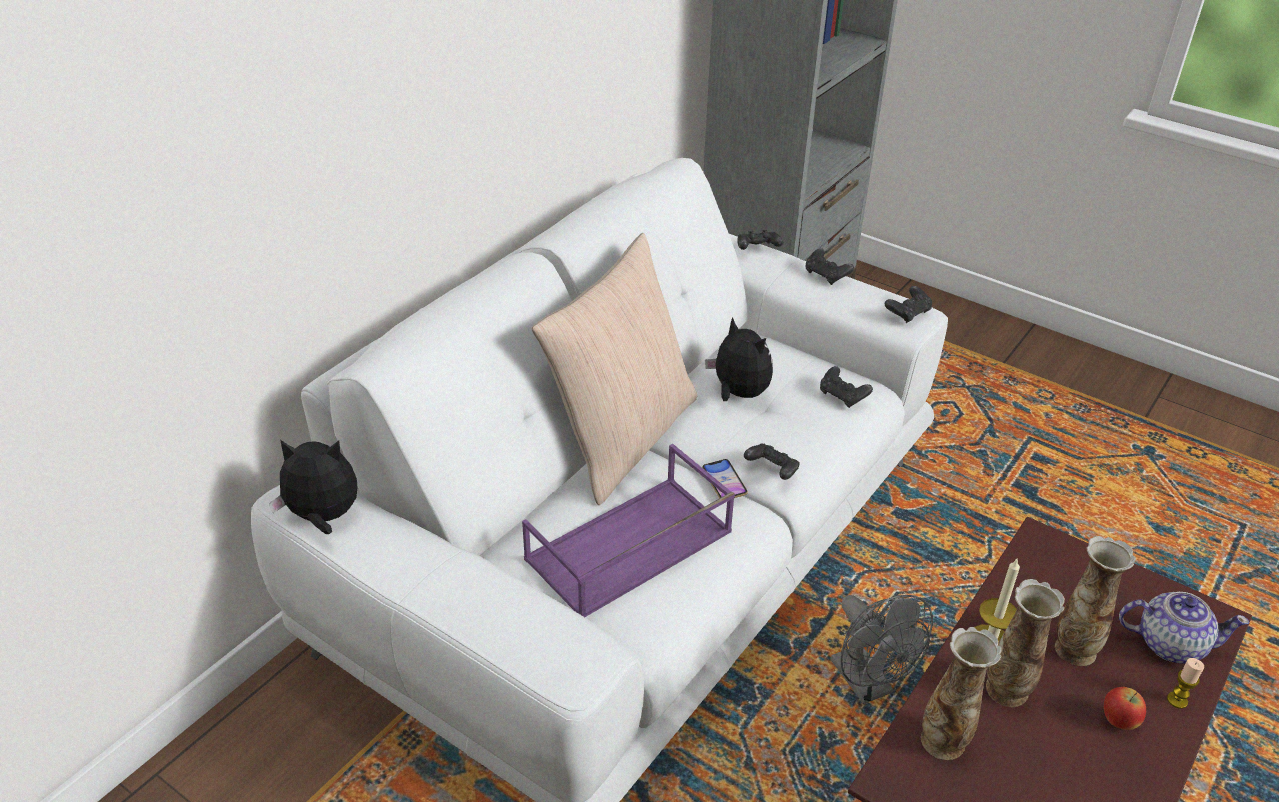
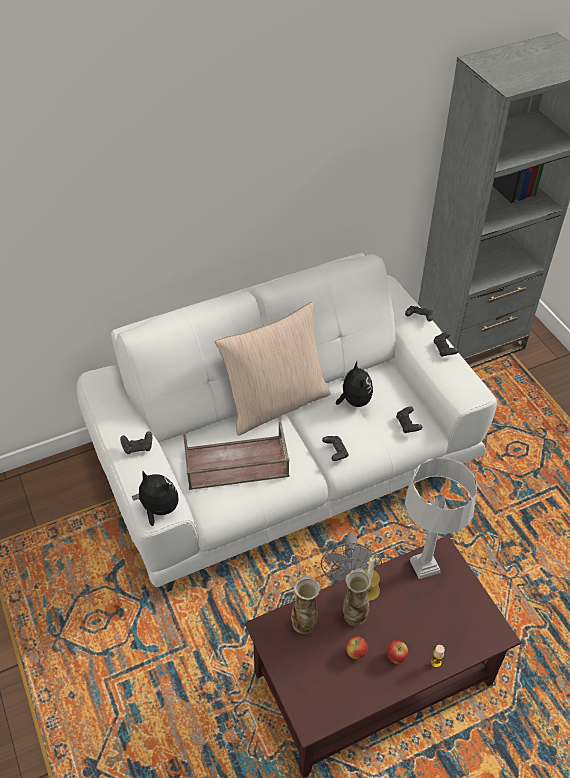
camera: 30 degrees right, 10 degrees up
(323, 517) = (102, 394): plush toy -> plush toy (159, 509)
(628, 548) = (235, 464): purple tray -> brown tray
(724, 483) = (306, 449): phone -> none
(908, 313) = (470, 391): black game controller -> black game controller (138, 447)
(1036, 571) = (424, 566): none -> grey table lamp
(1058, 746) = (355, 653): none -> apple
(1074, 648) = (407, 613): vase -> none
(1169, 644) = (459, 634): teapot -> none

